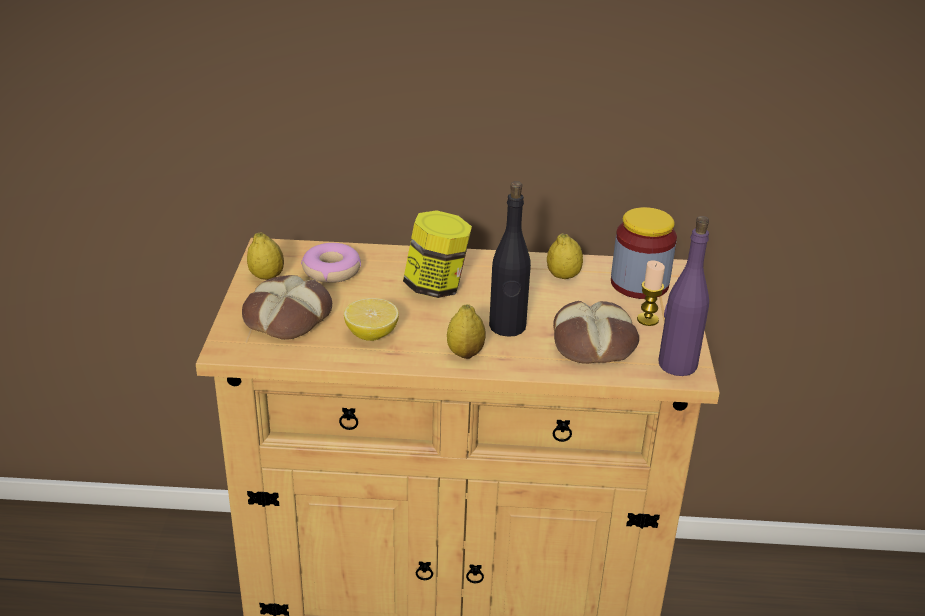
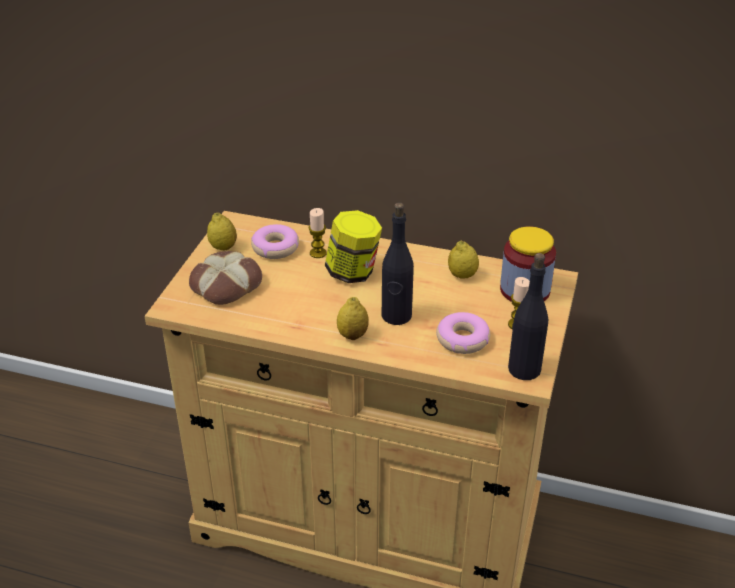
camera: 15 degrees right, 5 degrees up
(371, 334) = (285, 308): lemon -> none
(385, 271) = (318, 253): none -> candle
(594, 342) = (462, 339): bread -> donut
(677, 364) = (524, 369): purple bottle -> black bottle

